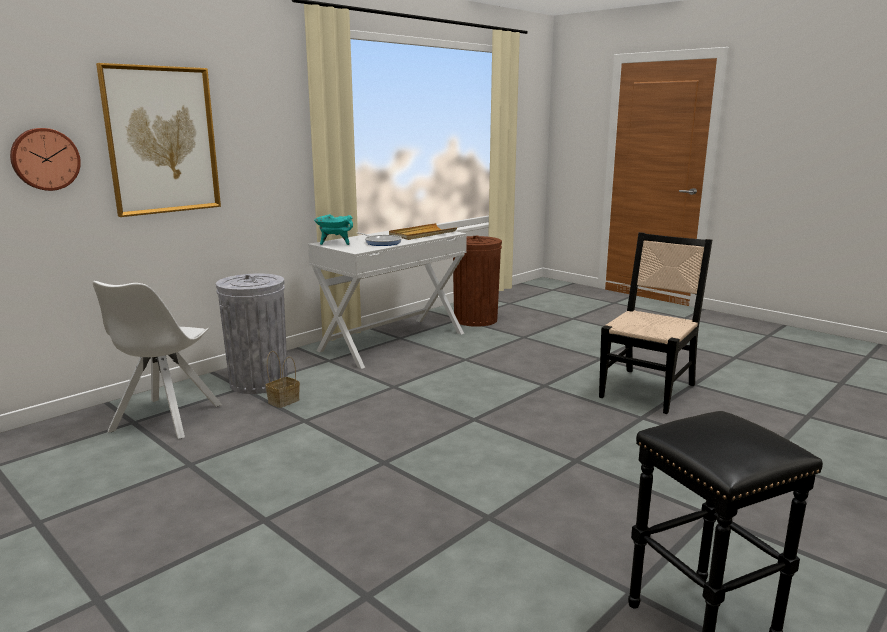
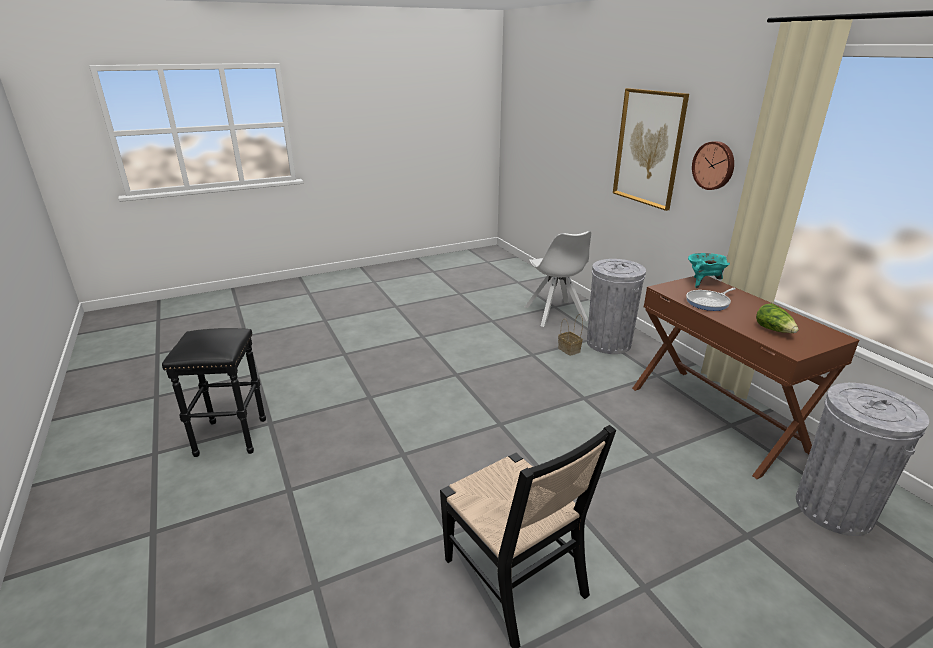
camera: 110 degrees right, 10 degrees up
(45, 159) = (596, 146): wall clock -> wall clock (714, 165)
(165, 419) = (555, 314): white chair -> white chair turned 135 degrees counterclockwise
(392, 341) = (716, 417): white console table -> brown console table
(422, 234) = (774, 330): beige tray -> lettuce
(475, 319) = (834, 509): brown trash can -> grey trash can

